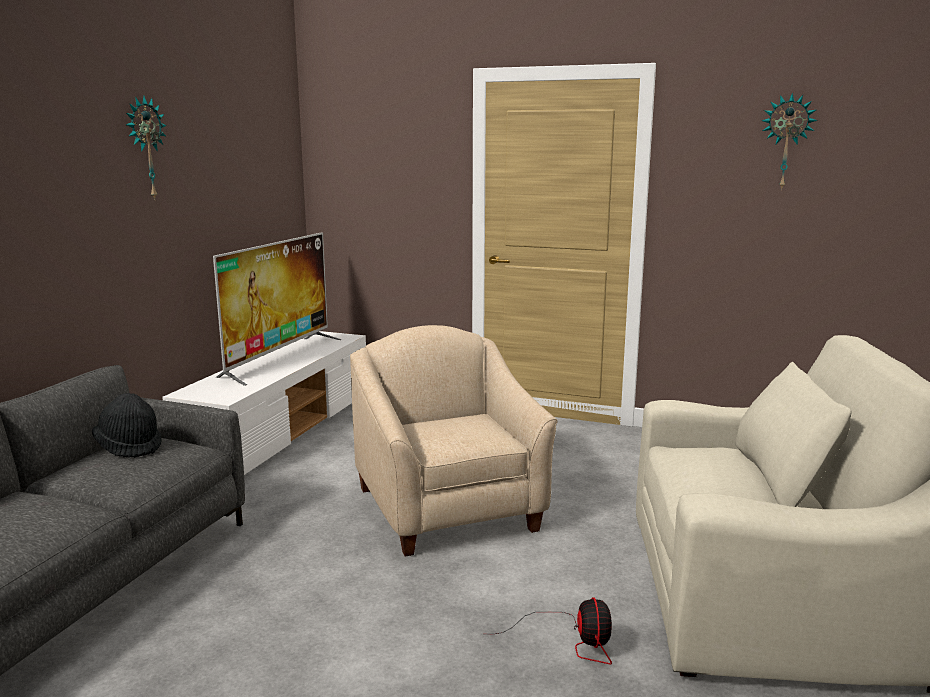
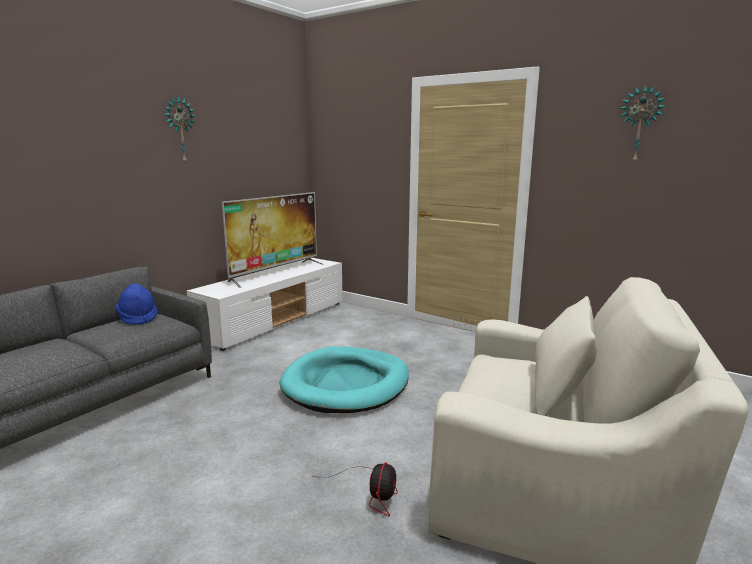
camera: 15 degrees right, 0 degrees up
(129, 446) = (138, 318): black hat -> blue hat
(449, 509) = (346, 384): beige armchair -> turquoise dog bed

